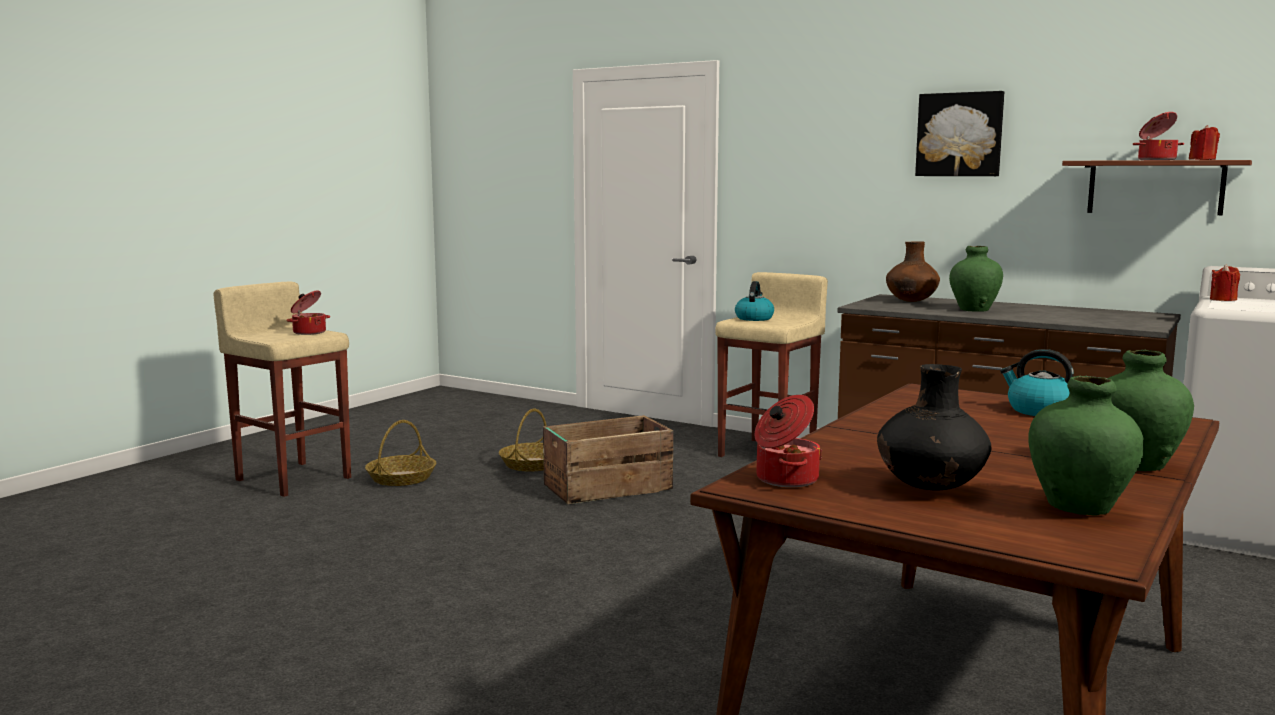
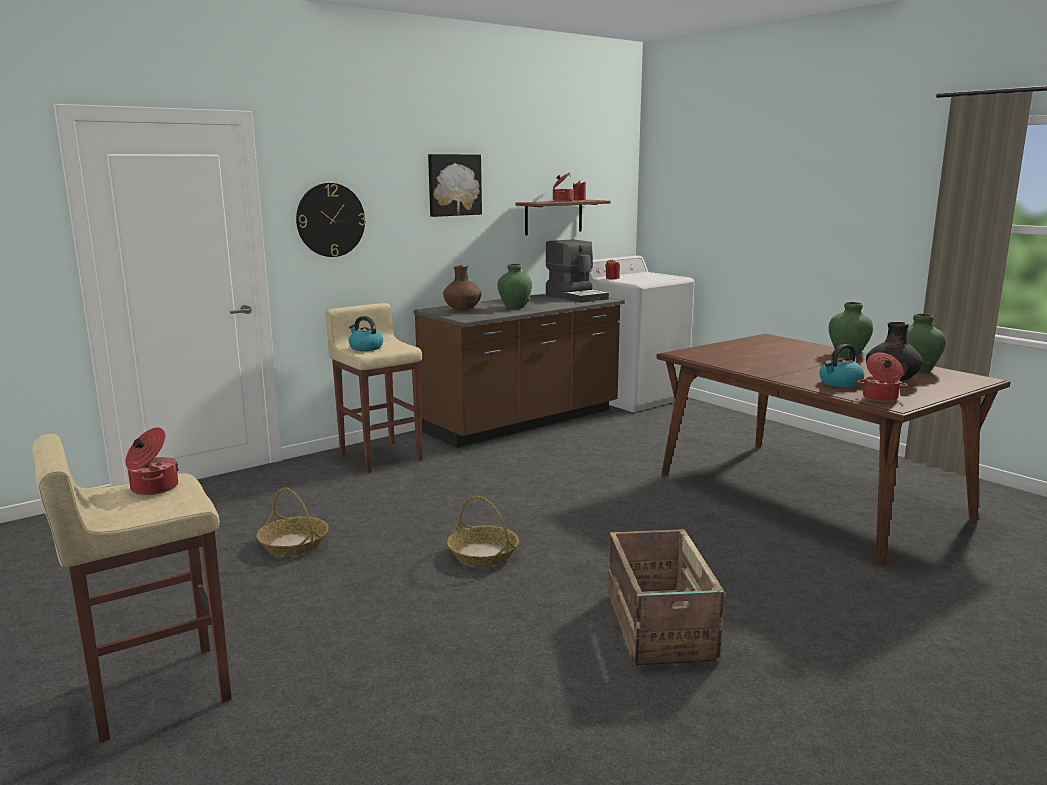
camera: 70 degrees left, 5 degrees up
(401, 478) = (253, 616): basket -> basket (483, 554)
(605, 488) = (401, 523): crate -> crate (659, 627)
(787, 174) = (330, 220): none -> wall clock
(1039, 411) = (741, 347): kettle -> kettle (840, 383)
(1128, 318) = (576, 296): none -> coffee machine

